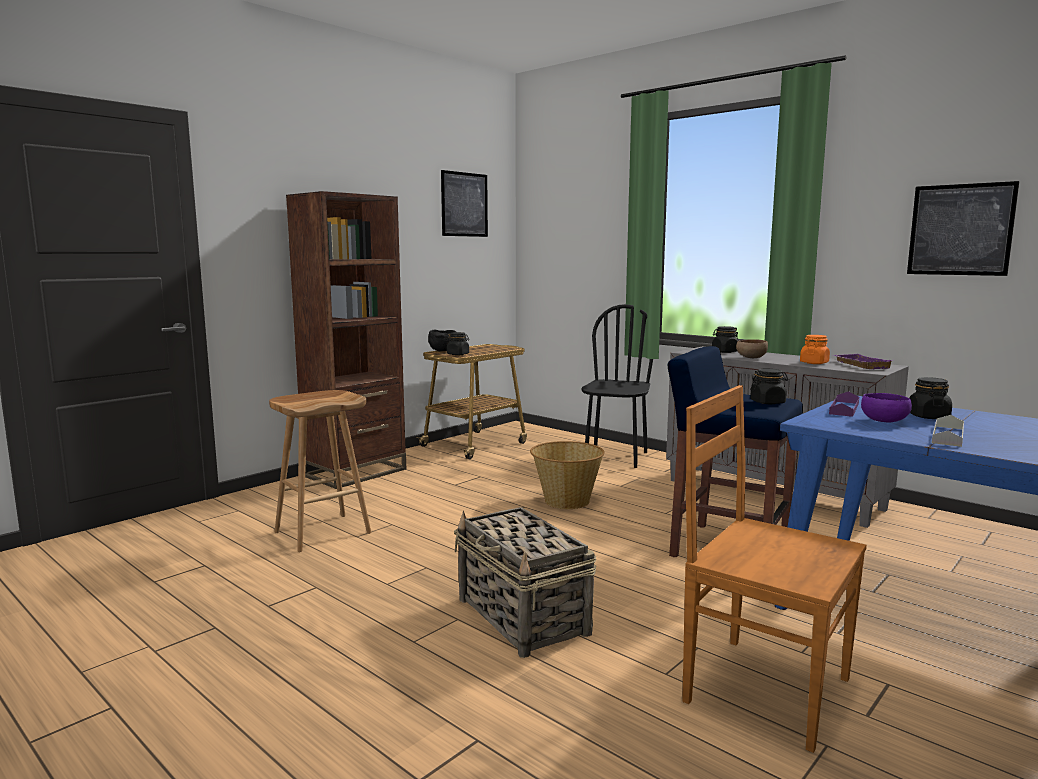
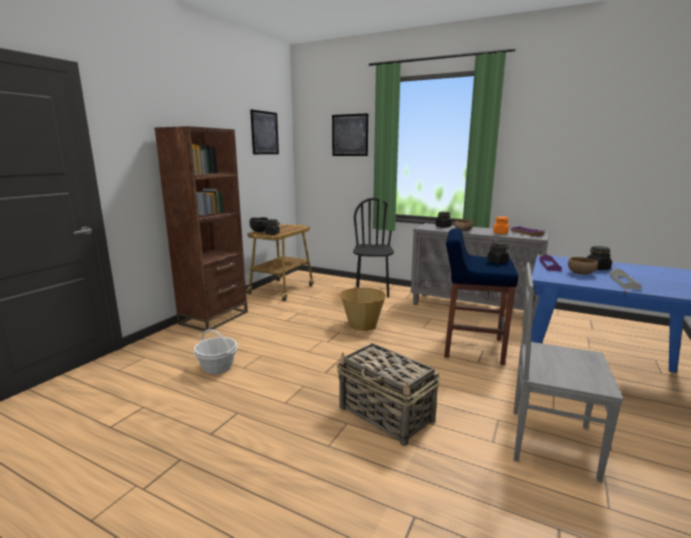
camera: 15 degrees left, 5 degrees up
(323, 532) = (217, 367): brown stool -> basket
(762, 687) = (548, 441): brown chair -> grey chair
(884, 421) = (580, 273): purple bowl -> brown bowl
(960, 230) = (576, 155): picture -> picture (350, 135)

